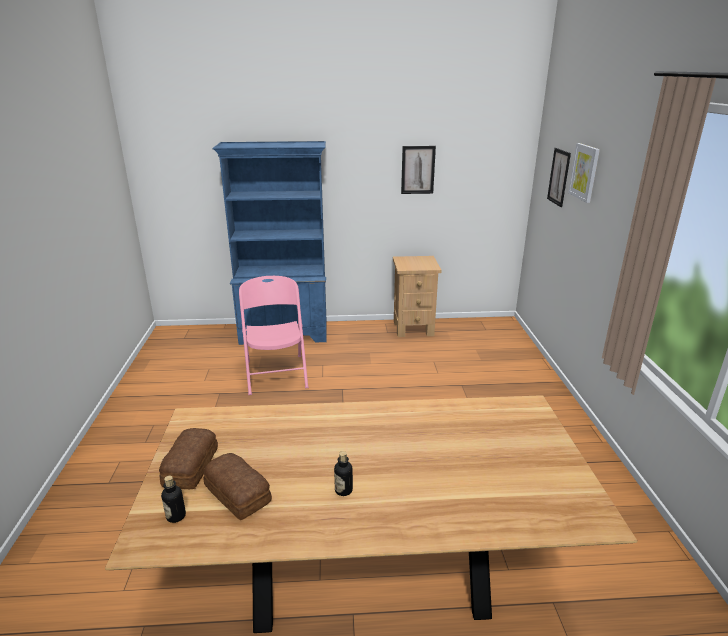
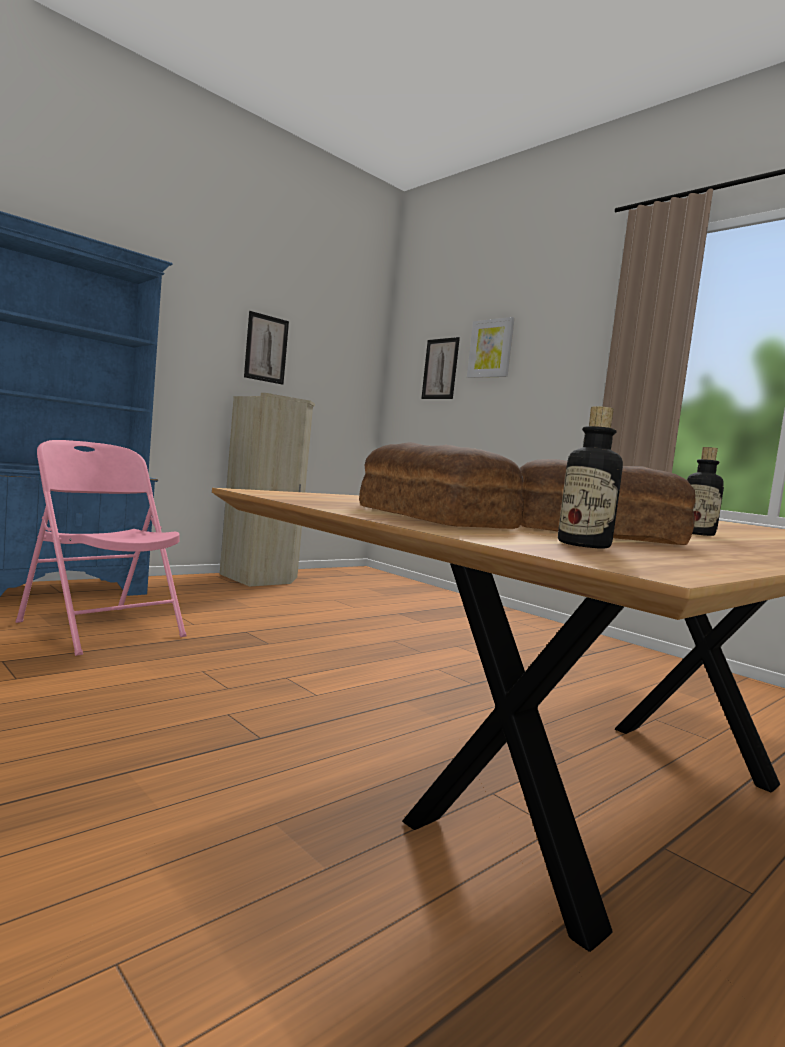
camera: 40 degrees left, 20 degrees down
(414, 328) = (263, 578): beige nightstand -> beige cabinet

